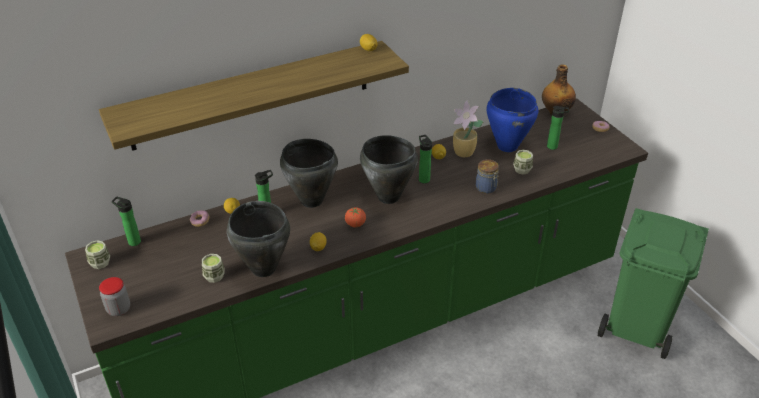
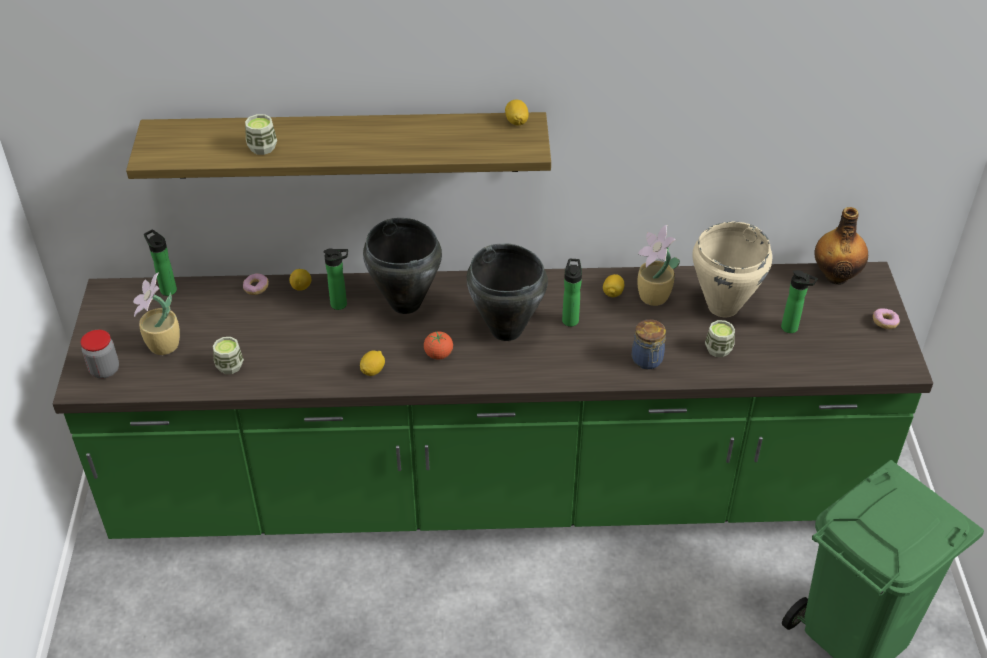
camera: 25 degrees right, 5 degrees up
(100, 263) = (117, 305): cup -> cup (262, 147)
(155, 279) = (163, 347): none -> potted plant
(263, 269) = (290, 376): black cooking pot -> none
(507, 146) = (722, 307): blue cooking pot -> beige cooking pot

